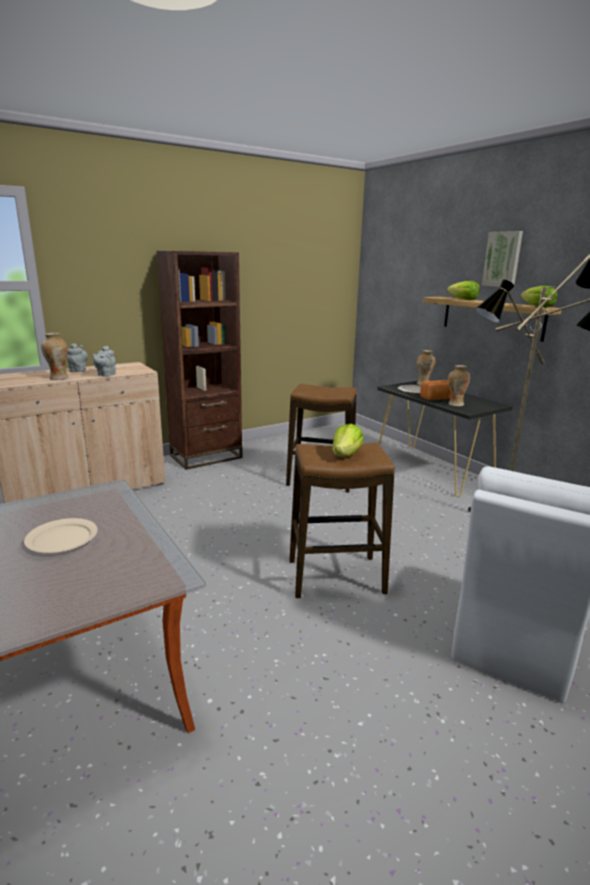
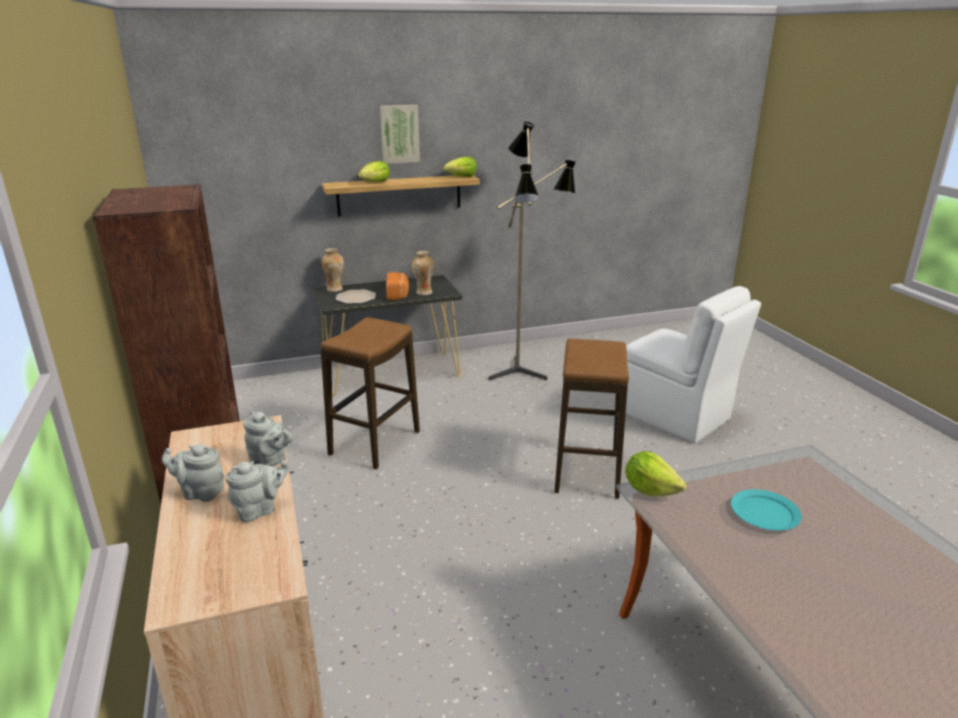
camera: 75 degrees left, 5 degrees up
(58, 378) = (260, 510): vase -> grey teapot
(62, 539) = (765, 512): beige plate -> turquoise plate
(346, 455) = (598, 355): lettuce -> lettuce (650, 489)

